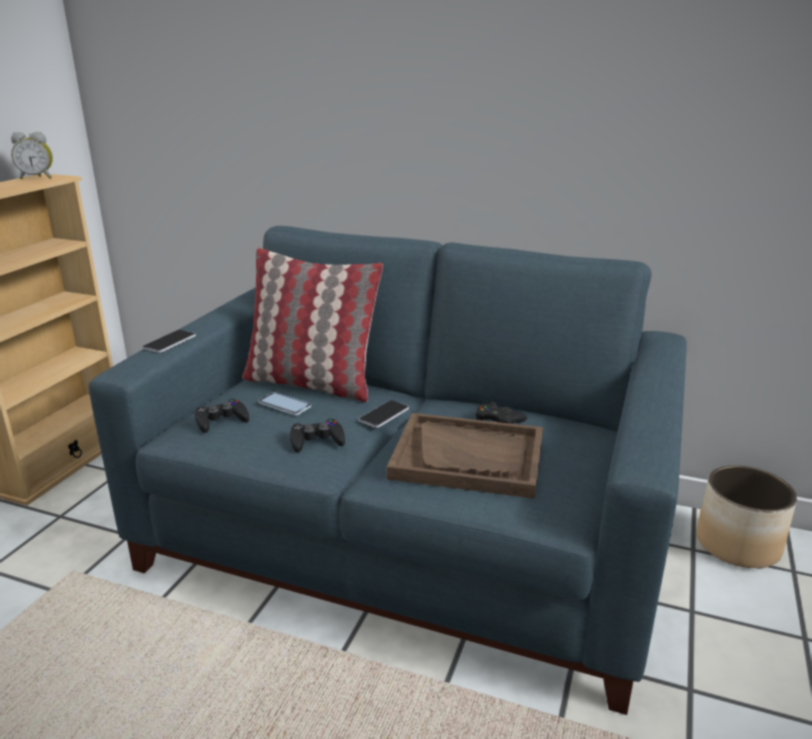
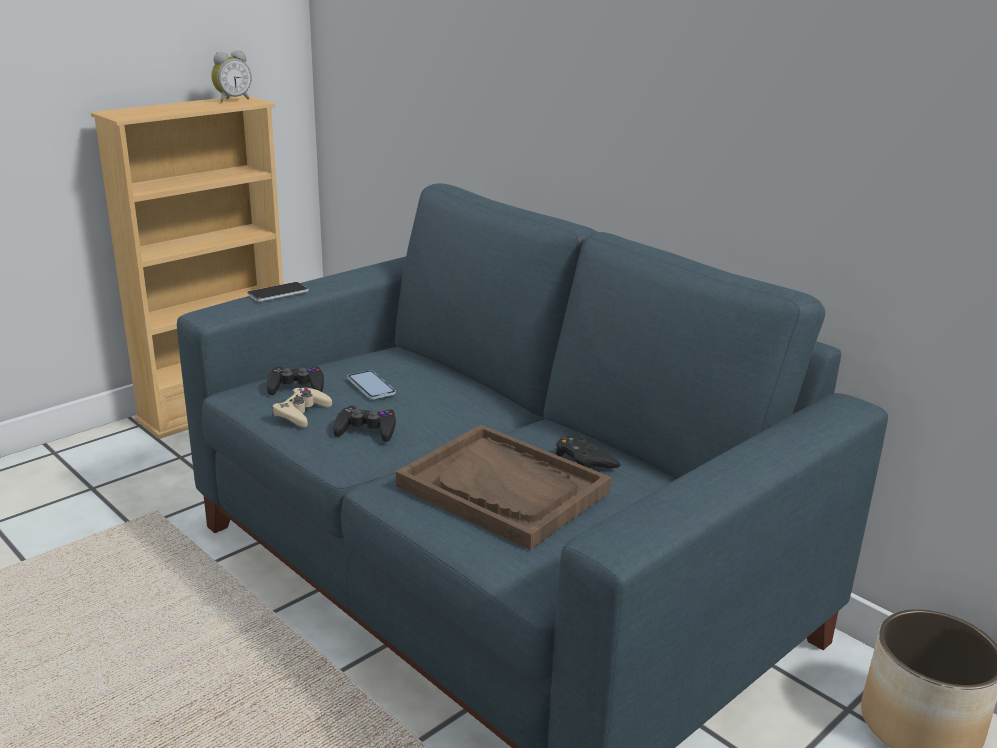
camera: 25 degrees right, 0 degrees up
(37, 178) = (232, 100): alarm clock -> alarm clock turned 60 degrees counterclockwise
(248, 441) = (301, 413): none -> beige game controller
(311, 383) = (425, 371): pillow -> none
(384, 415) = (465, 422): phone -> none

